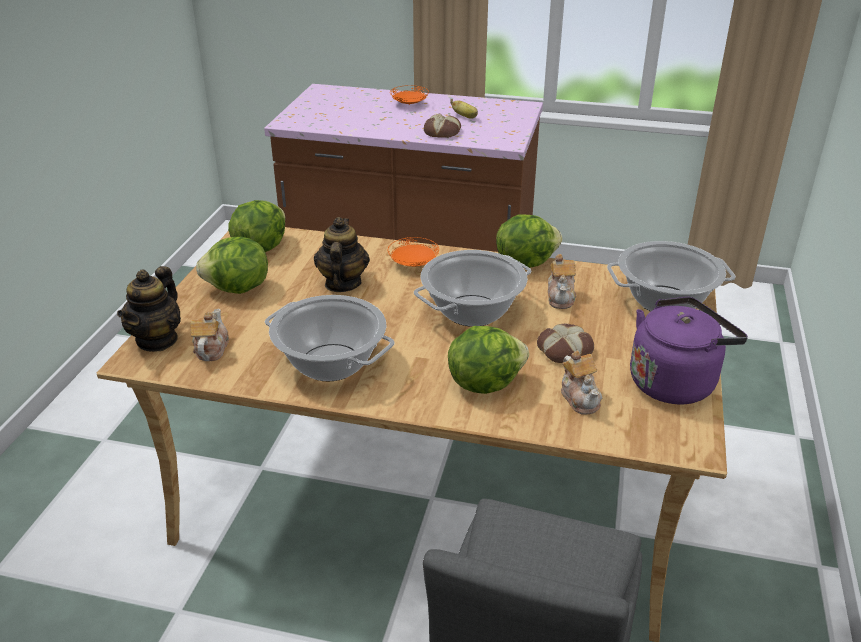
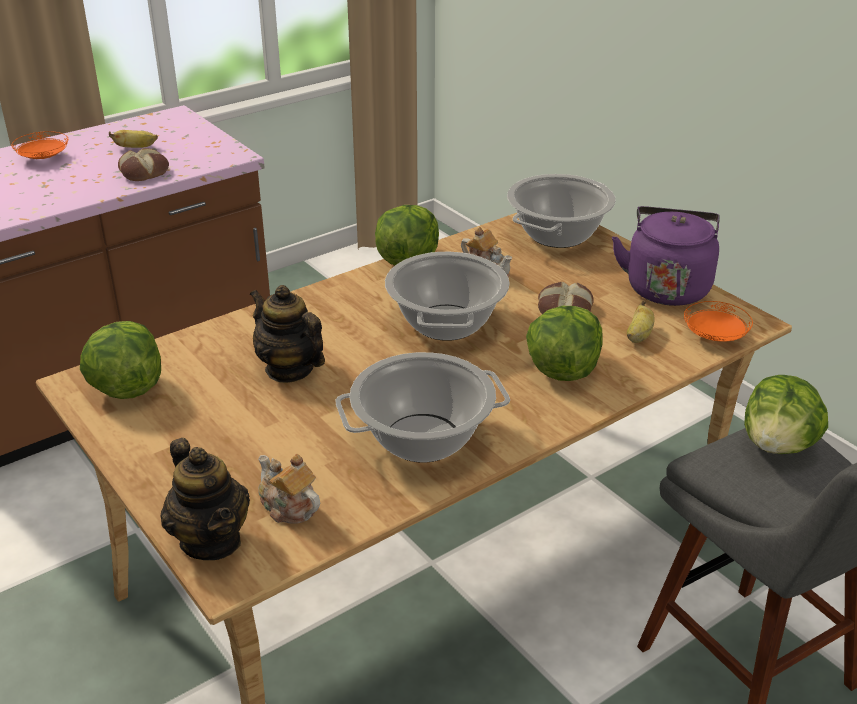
camera: 50 degrees left, 0 degrees up
(238, 289) = (193, 439): lettuce -> lettuce (778, 445)
(413, 264) = (319, 315): orange plate -> orange plate (714, 337)
(580, 398) = (638, 336): teapot -> banana

